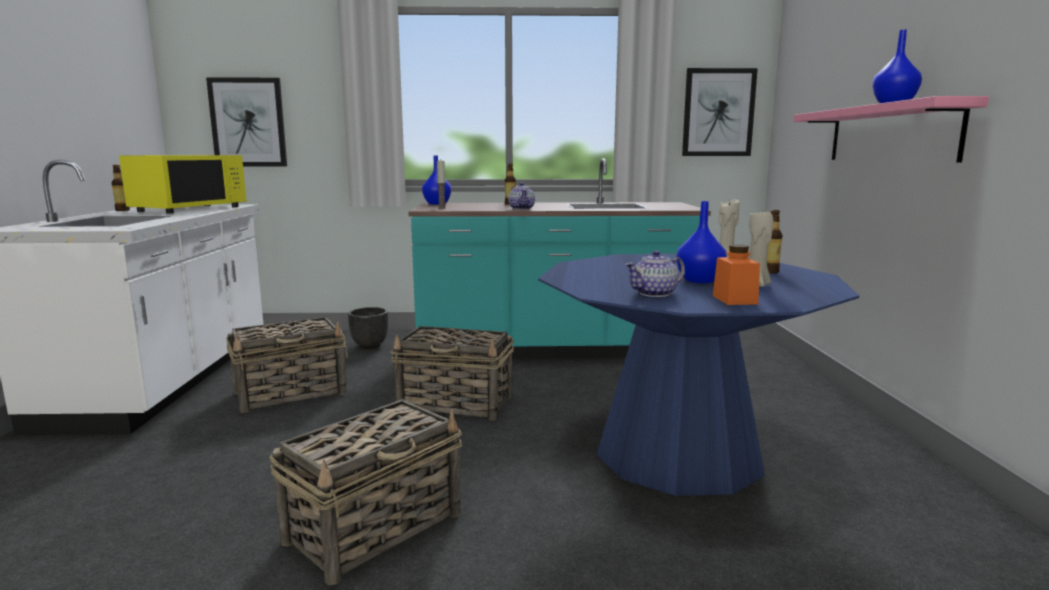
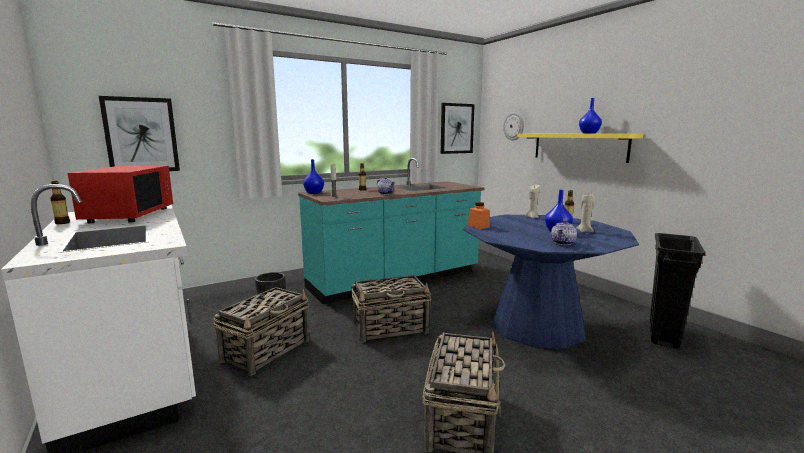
camera: 30 degrees left, 0 degrees up
(189, 209) = (129, 215): yellow microwave -> red microwave
(734, 300) = (600, 241): orange jar -> orange jar (478, 226)
(810, 103) = (514, 126): none -> wall clock
(890, 134) = (578, 146): pink shelf -> yellow shelf
(925, 532) = (663, 335): none -> black trash can

